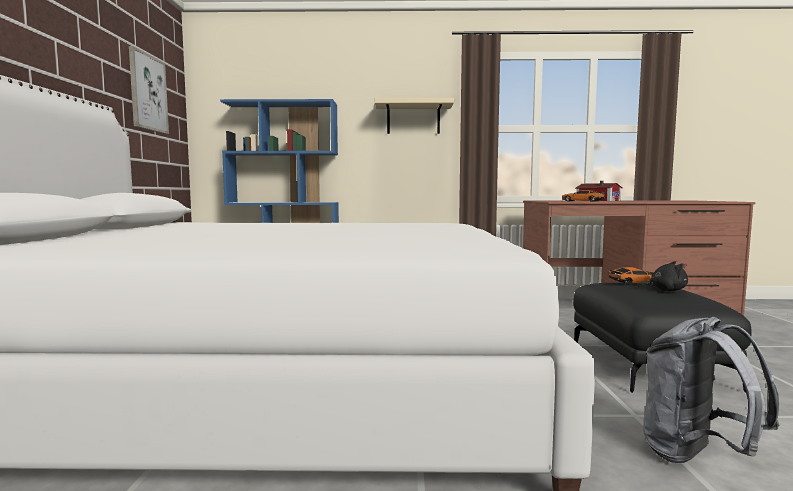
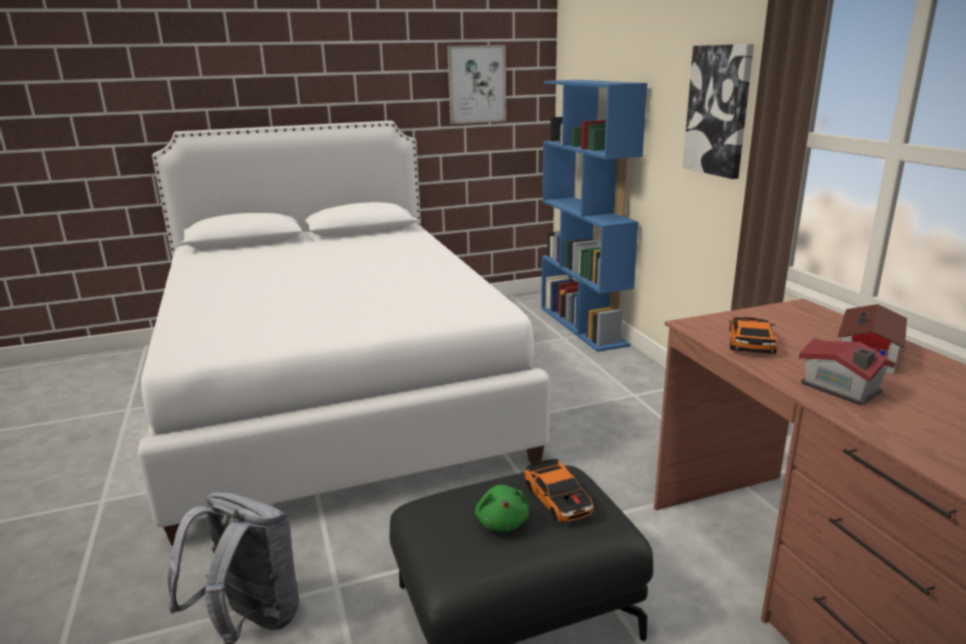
camera: 70 degrees right, 15 degrees up
(413, 119) = (718, 110): beige shelf -> picture
(638, 201) = (841, 389): none -> toy house
(665, 290) = (502, 522): black plush toy -> green plush toy

